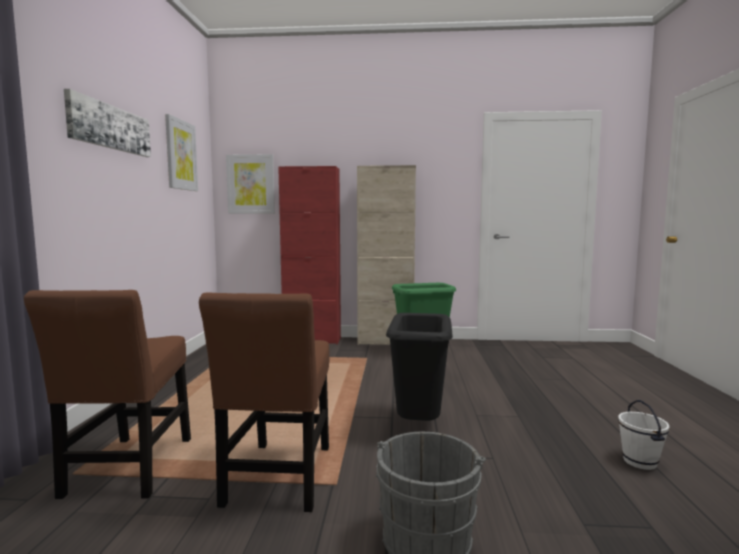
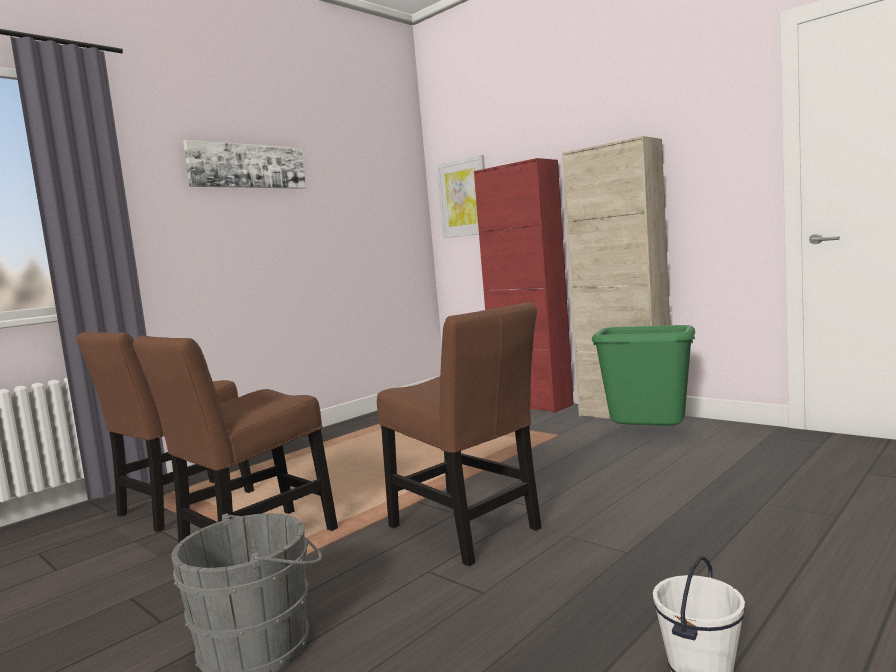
camera: 40 degrees right, 0 degrees up
(181, 155) = (364, 177): picture -> none
(419, 426) = (467, 530): black trash can -> brown chair

